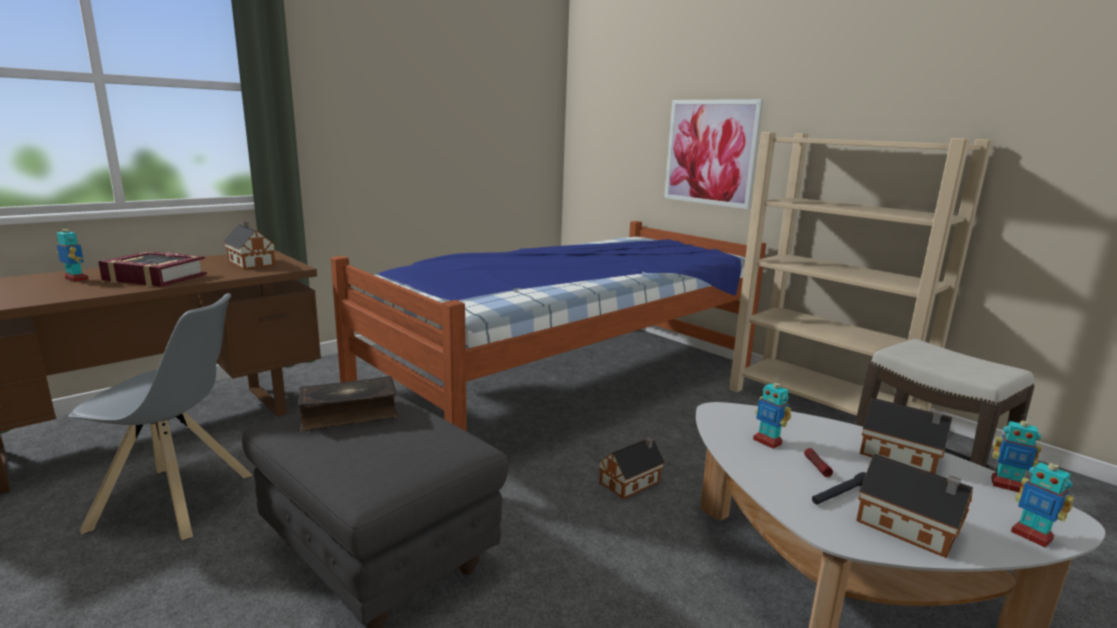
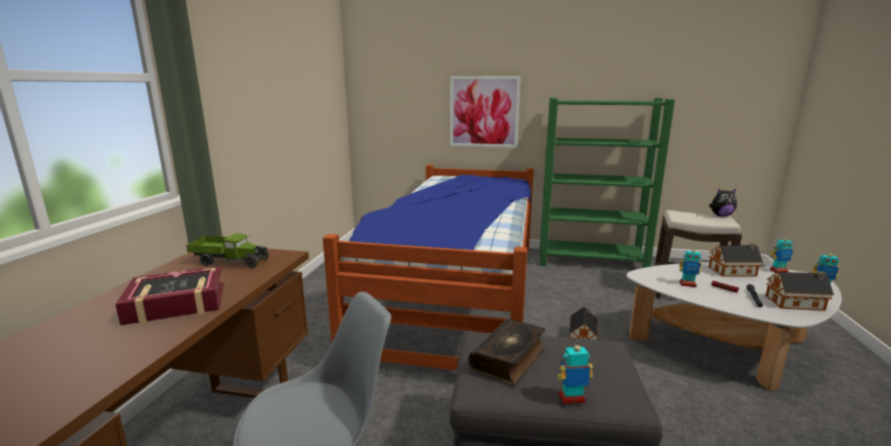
camera: 35 degrees left, 0 degrees up
(76, 279) = (79, 335): toy robot -> toy robot (571, 399)
(251, 263) = (230, 261): toy house -> toy truck
(822, 406) = (591, 261): beige bookcase -> green bookcase
(1003, 368) = (720, 216): none -> plush toy

